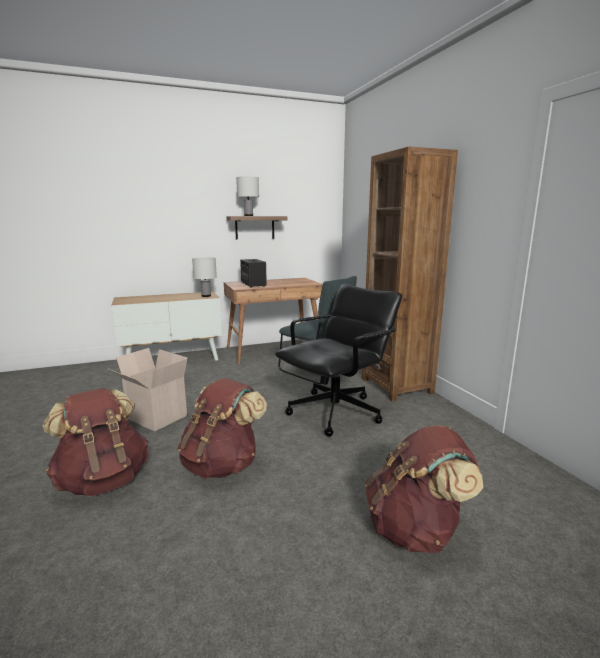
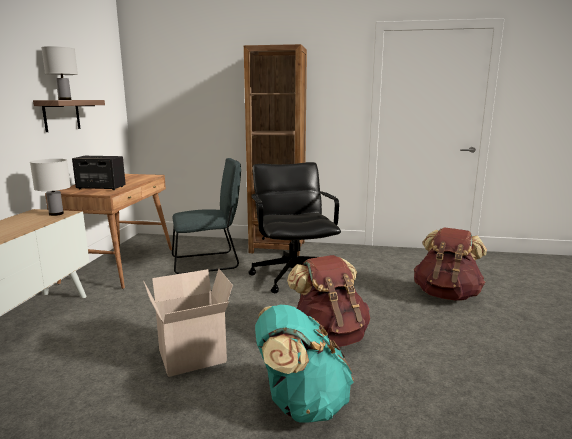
camera: 60 degrees left, 0 degrees up
(103, 480) = (301, 404): brown backpack -> turquoise backpack

